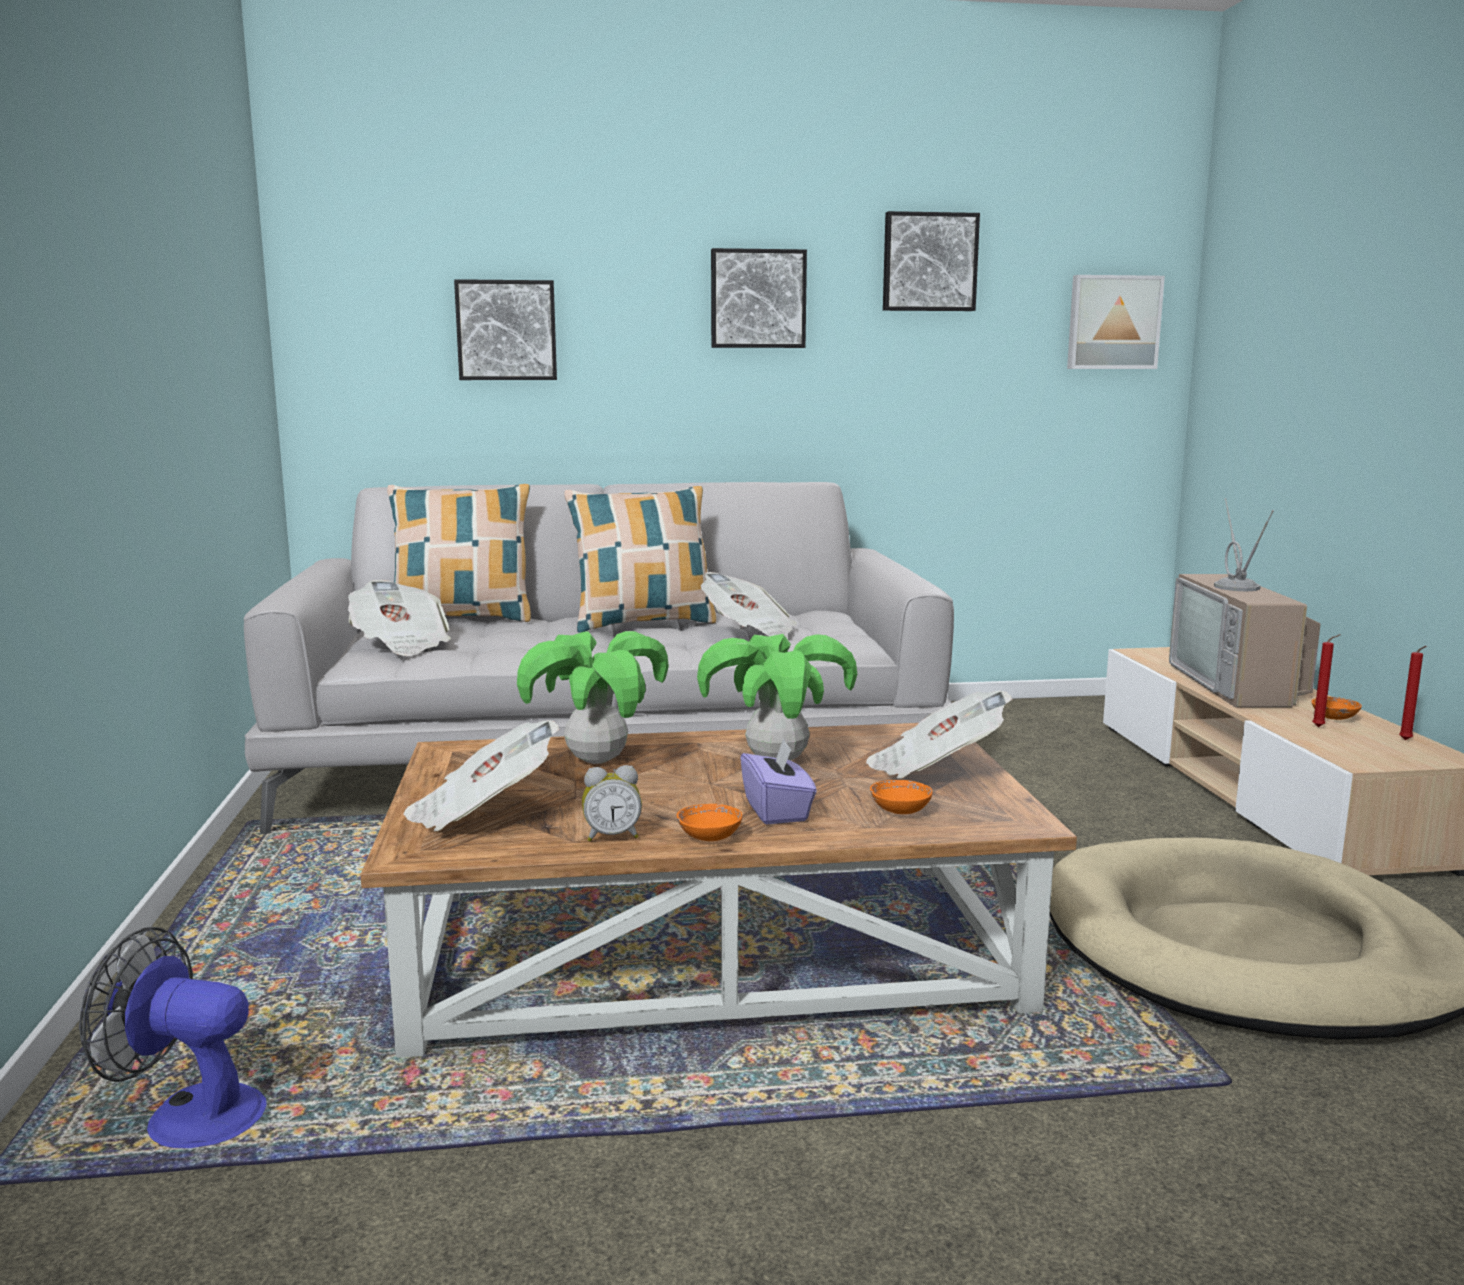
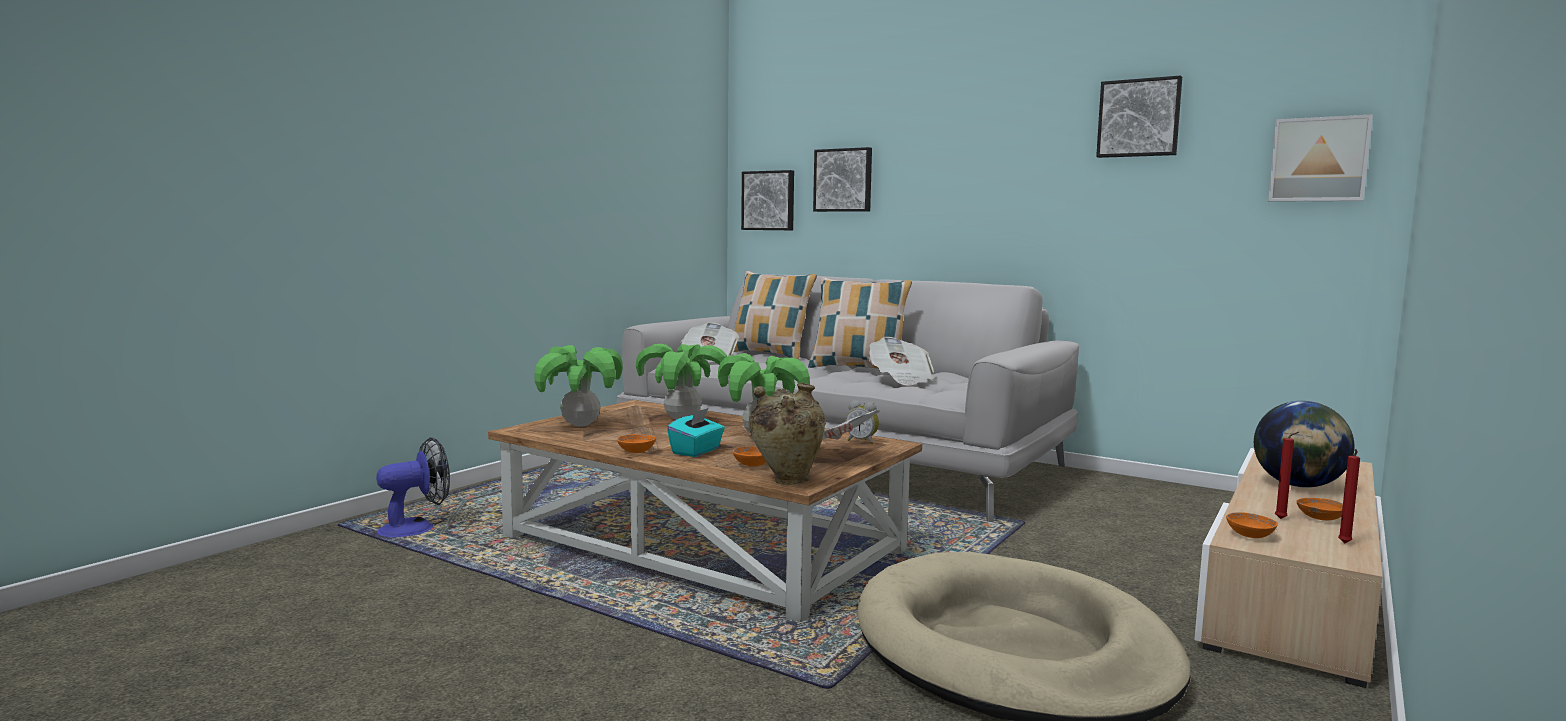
camera: 40 degrees right, 5 degrees down
(188, 1114) = (416, 528): fan -> fan turned 90 degrees clockwise
(482, 813) = (580, 425): newspaper -> potted plant
(612, 836) = (601, 442): alarm clock -> alarm clock (862, 441)
(757, 299) = (1002, 153): picture -> picture (769, 200)
(777, 810) = (696, 451): purple tissue box -> turquoise tissue box
(1001, 823) = (786, 481): none -> beige vase
(1240, 685) = (1299, 485): television -> globe
(1349, 753) = (1250, 536): none -> orange bowl

